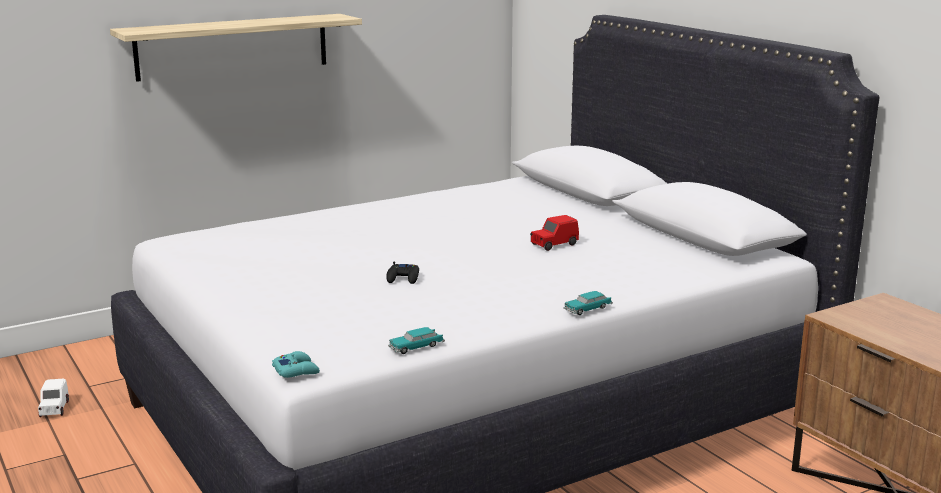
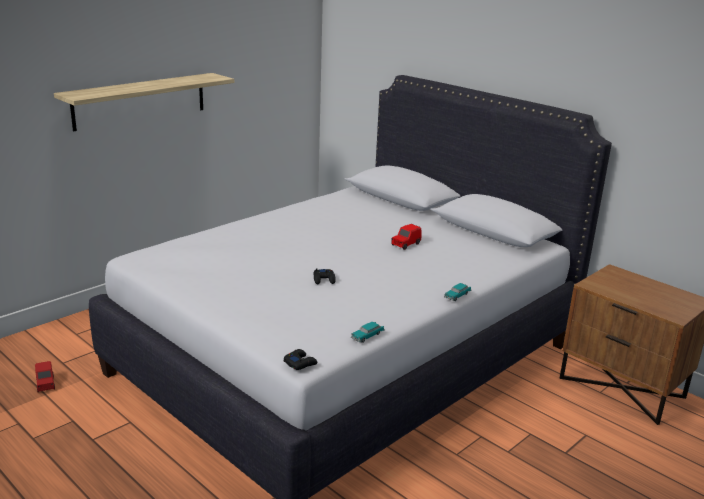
camera: 15 degrees left, 5 degrees up
(54, 409) = (45, 384): white toy car -> red toy car
(296, 371) = (300, 363): turquoise game controller -> black game controller

